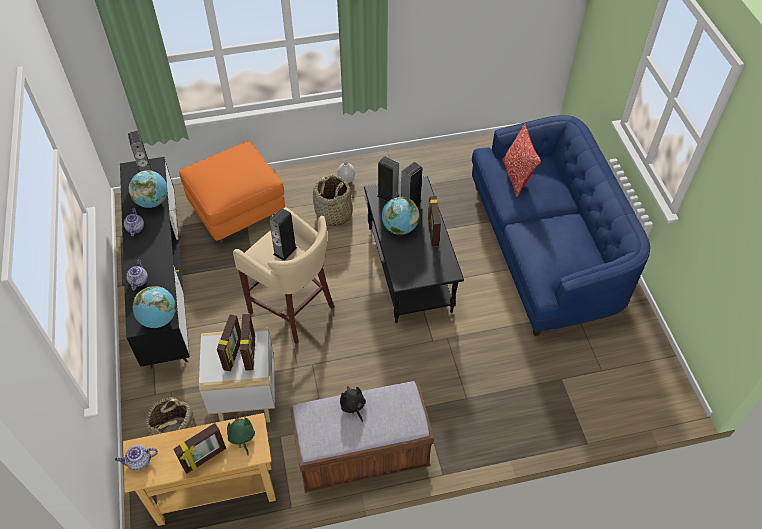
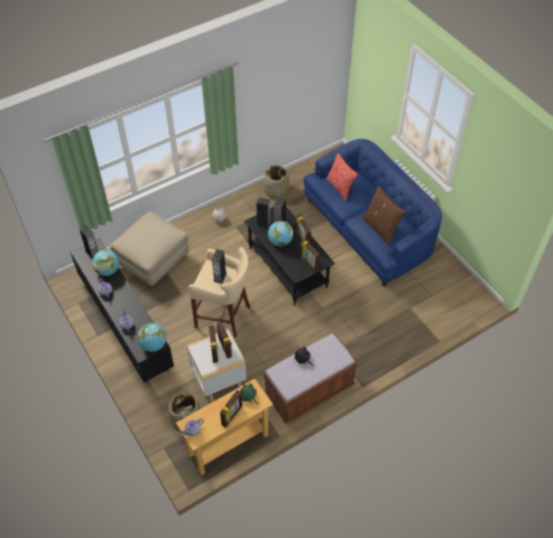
camera: 20 degrees left, 0 degrees up
(237, 210) = (153, 261): orange ottoman -> beige ottoman
(334, 214) = (221, 246): basket -> basket (276, 191)
(427, 268) = (309, 262): none -> picture frame
(552, 249) = (381, 228): none -> brown pillow

